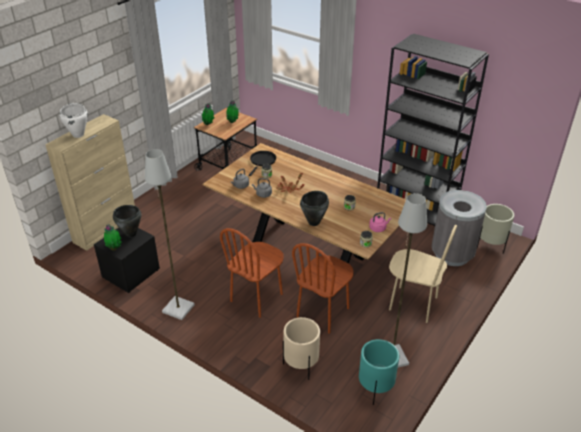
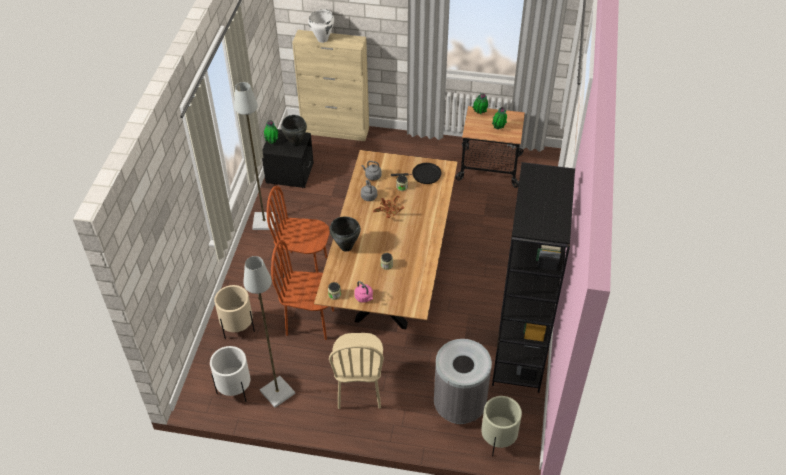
camera: 65 degrees right, 10 degrees up
(375, 389) = (235, 390): turquoise planter -> white planter

